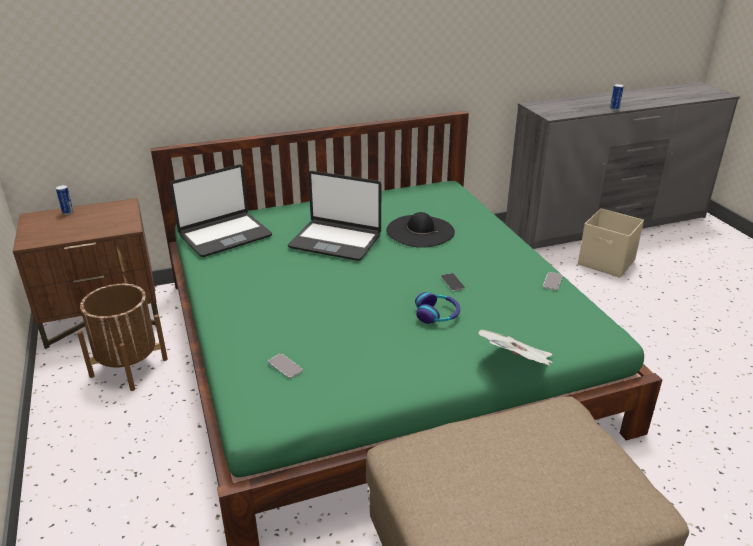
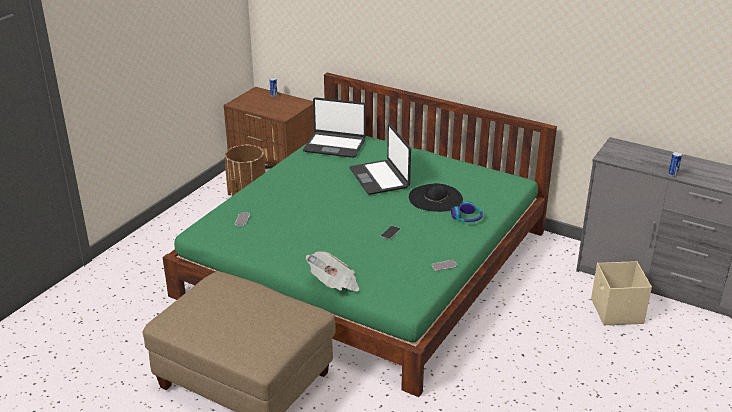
camera: 50 degrees right, 0 degrees up
(437, 314) = (349, 241): headphones -> headphones (467, 218)

